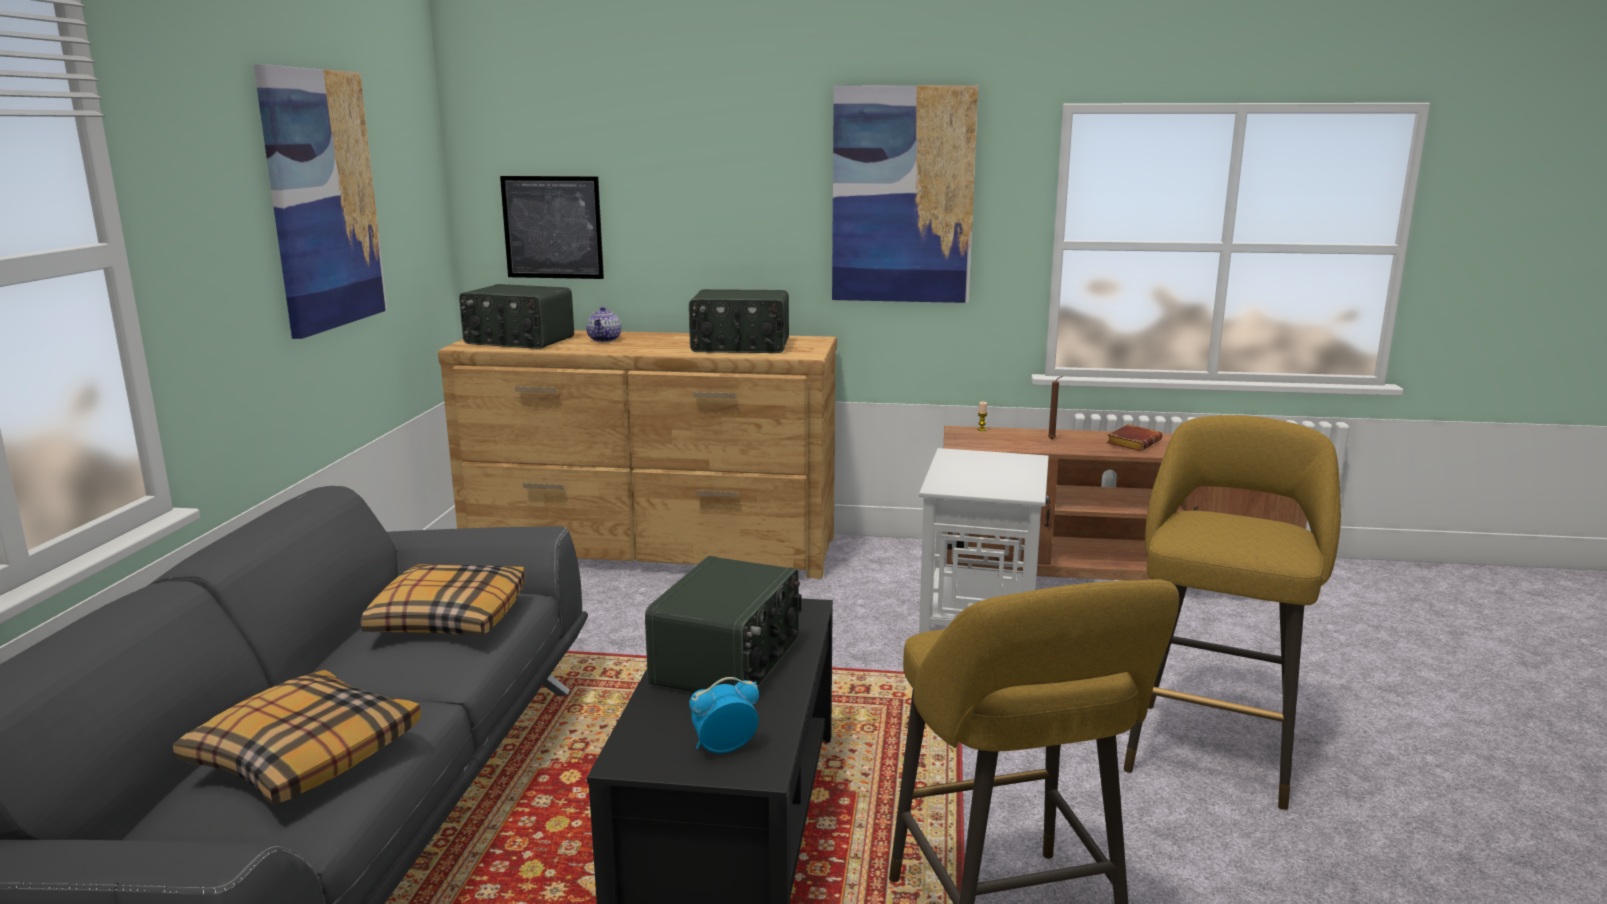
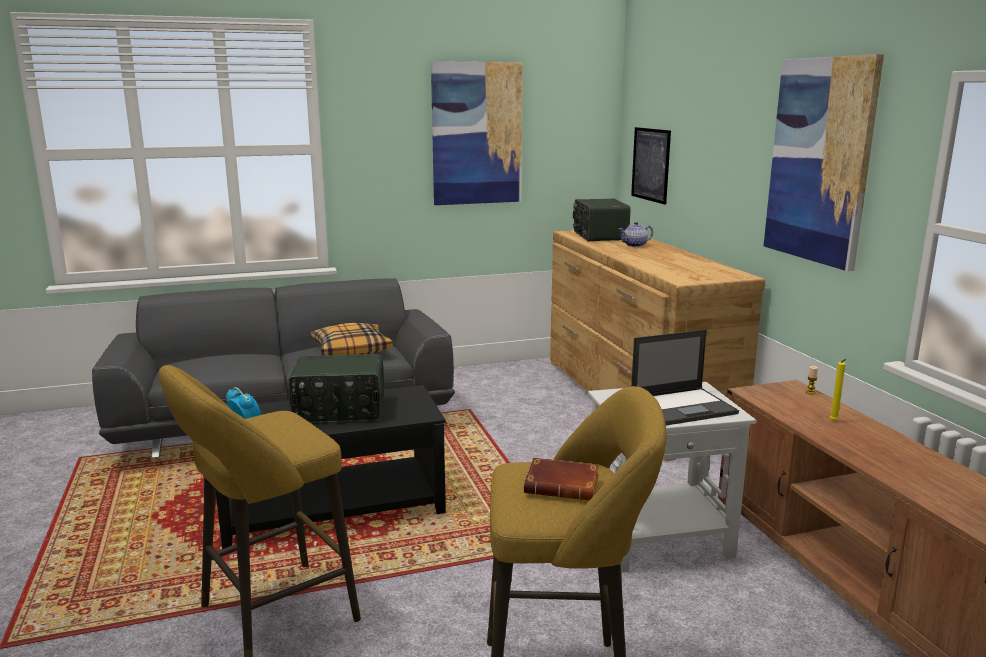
camera: 65 degrees right, 0 degrees up
(304, 754) = (215, 362): pillow -> none
(740, 346) = (676, 266): radio -> none
(999, 469) = (683, 406): none -> laptop
(1053, 439) = (834, 421): brown candle -> yellow candle
(1132, 443) = (895, 456): brown book -> brown book (564, 485)

